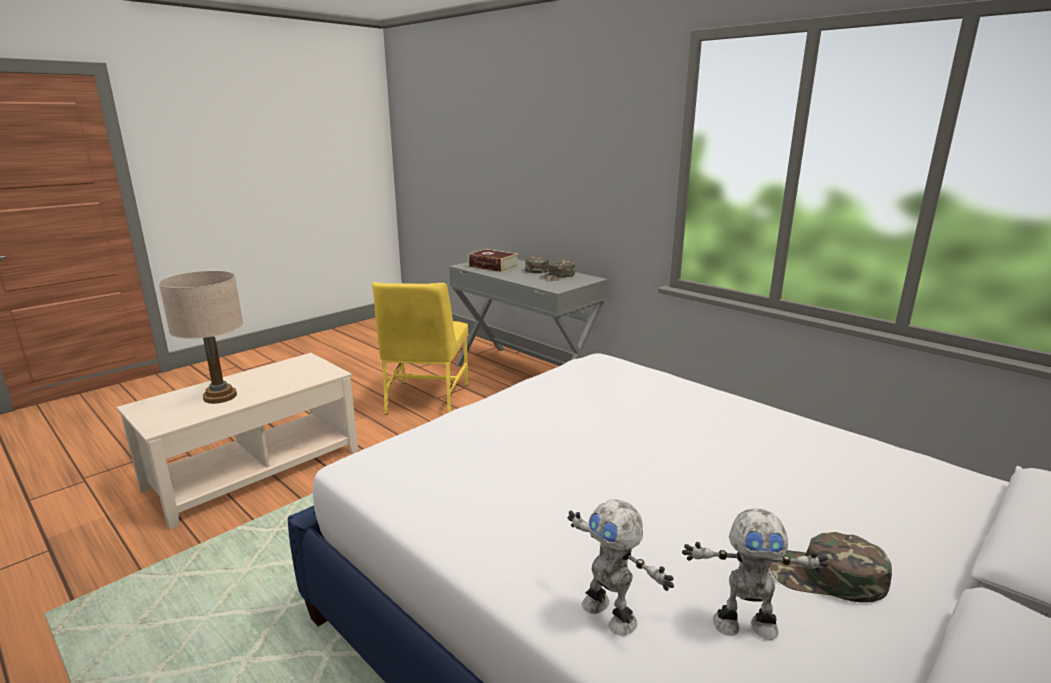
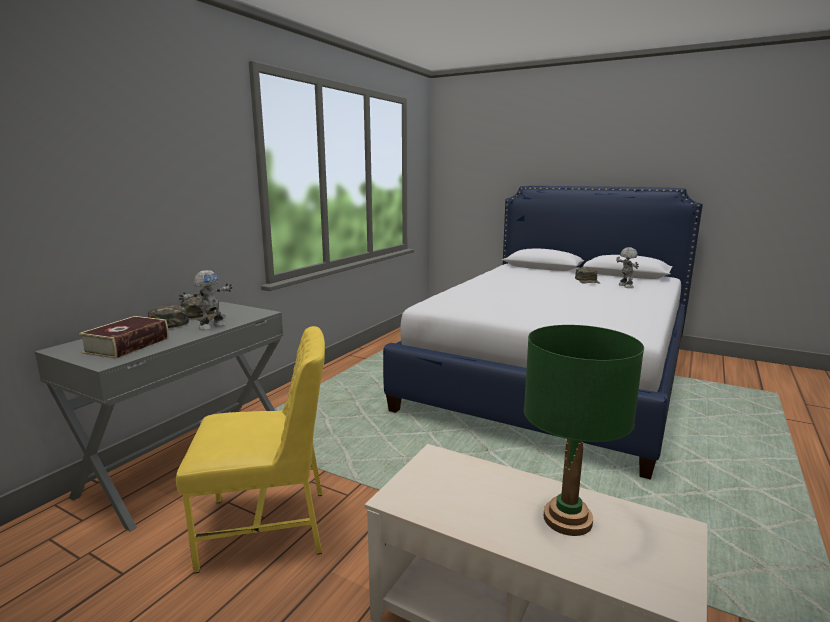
camera: 105 degrees left, 5 degrees down
(220, 397) = (567, 519): beige table lamp -> green table lamp
(610, 613) = (648, 295): toy robot -> toy robot (211, 326)

